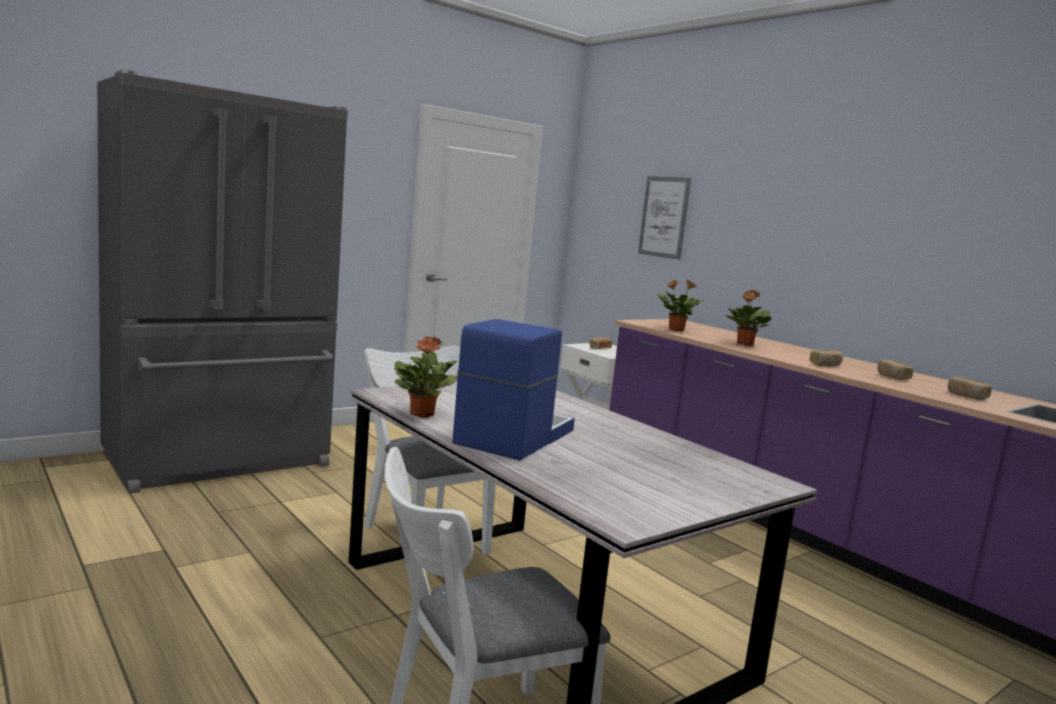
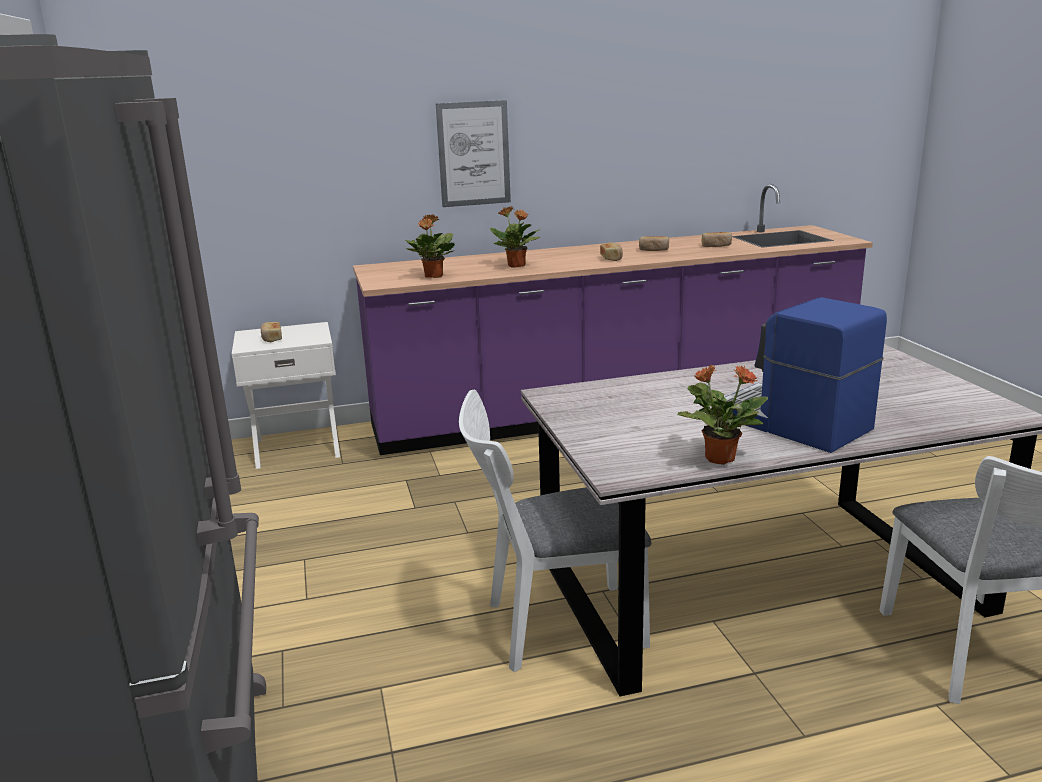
camera: 65 degrees left, 10 degrees up
(664, 217) = (287, 141): picture -> picture (473, 154)

